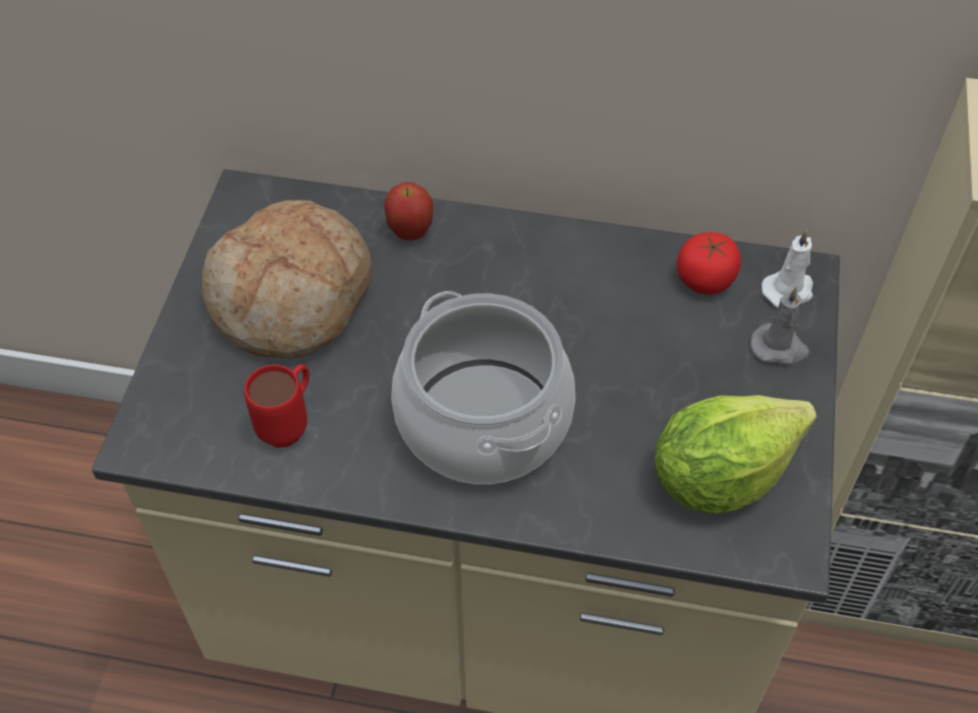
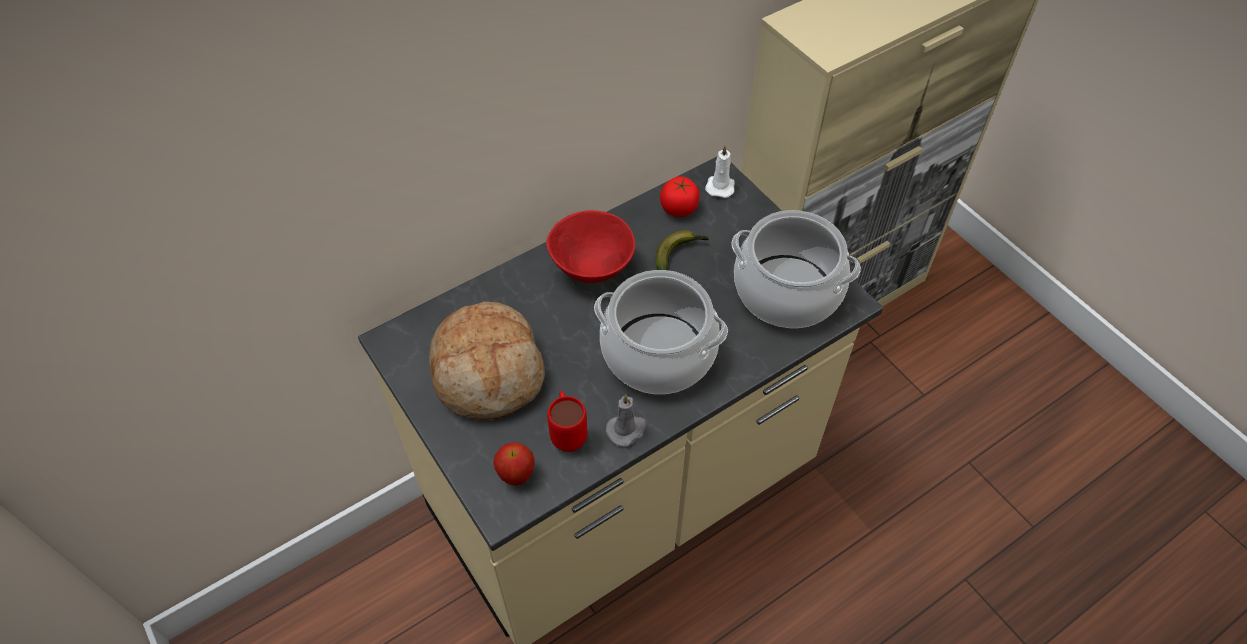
camera: 45 degrees left, 0 degrees up
(410, 232) = (509, 291): apple -> apple (516, 475)
(522, 275) = (592, 270): none -> red bowl
(641, 331) = (679, 254): none -> banana
(720, 474) = (786, 292): lettuce -> cooking pot
(779, 348) = (746, 215): grey candle -> grey candle (627, 430)

